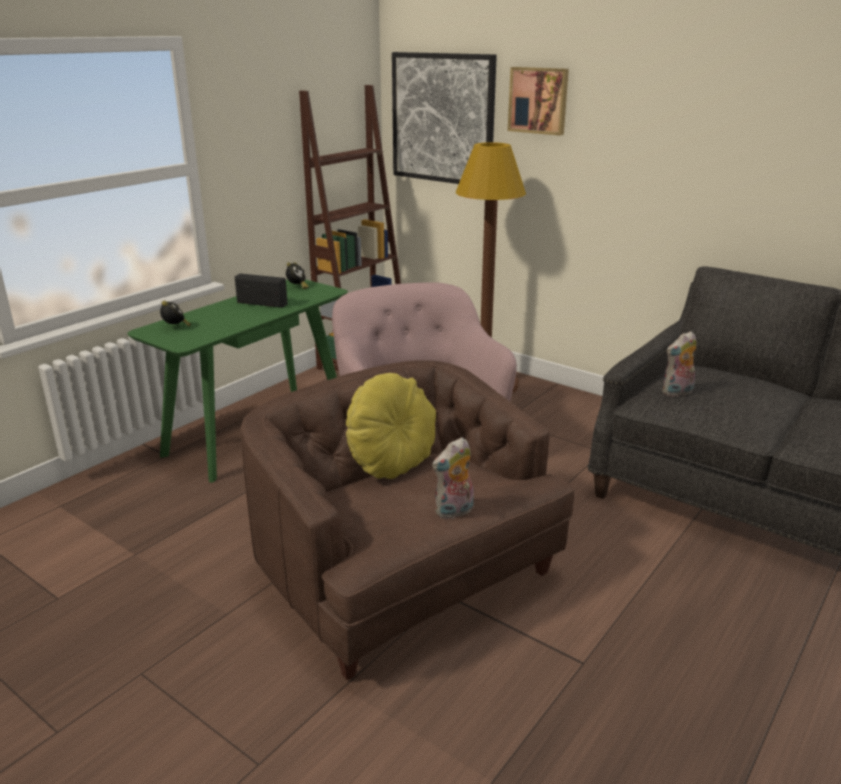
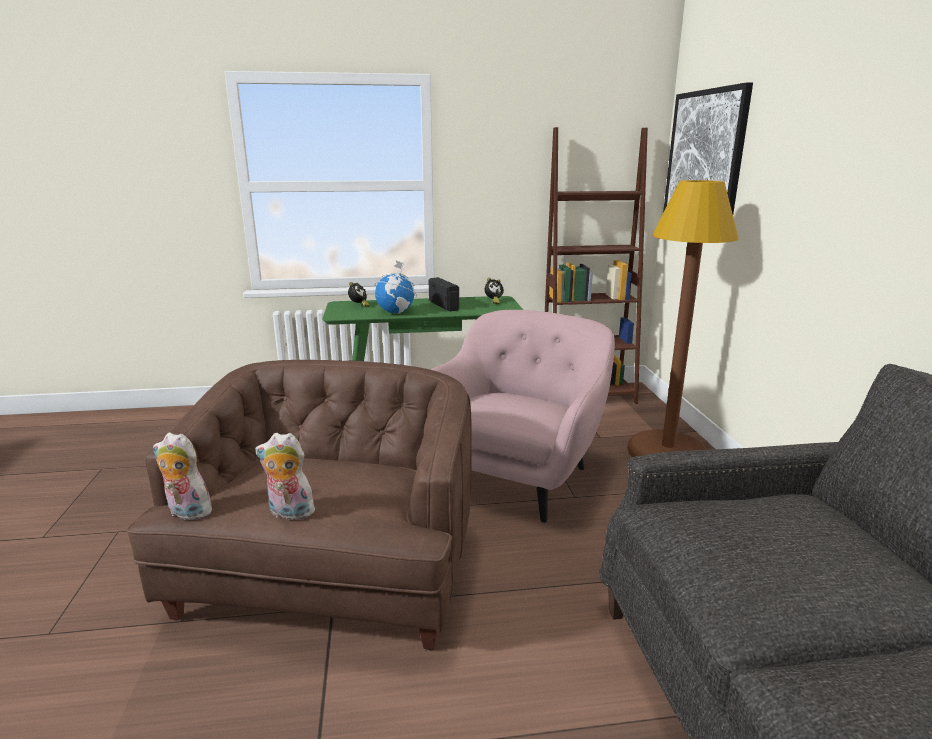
camera: 45 degrees right, 5 degrees down
(234, 323) = (396, 312): none -> globe
(392, 466) = (342, 458): yellow pillow -> none
(538, 100) = (781, 132): picture -> none
(677, 393) = (712, 520): plush toy -> plush toy (186, 512)

